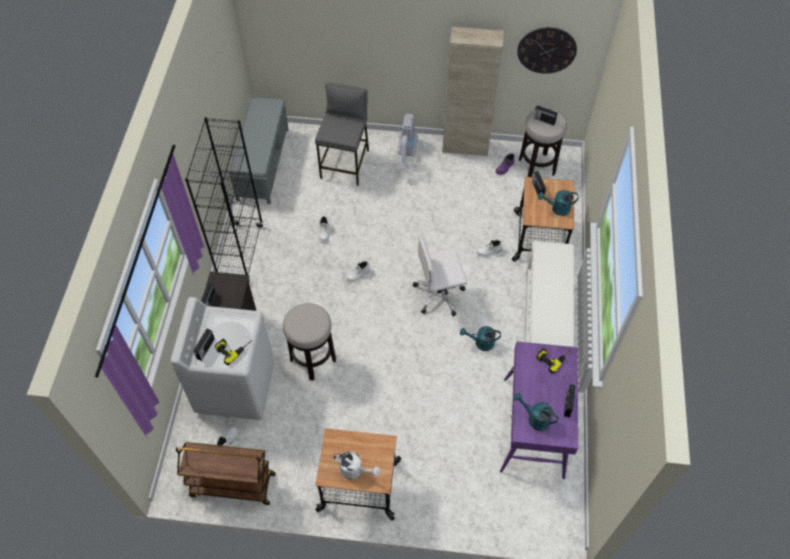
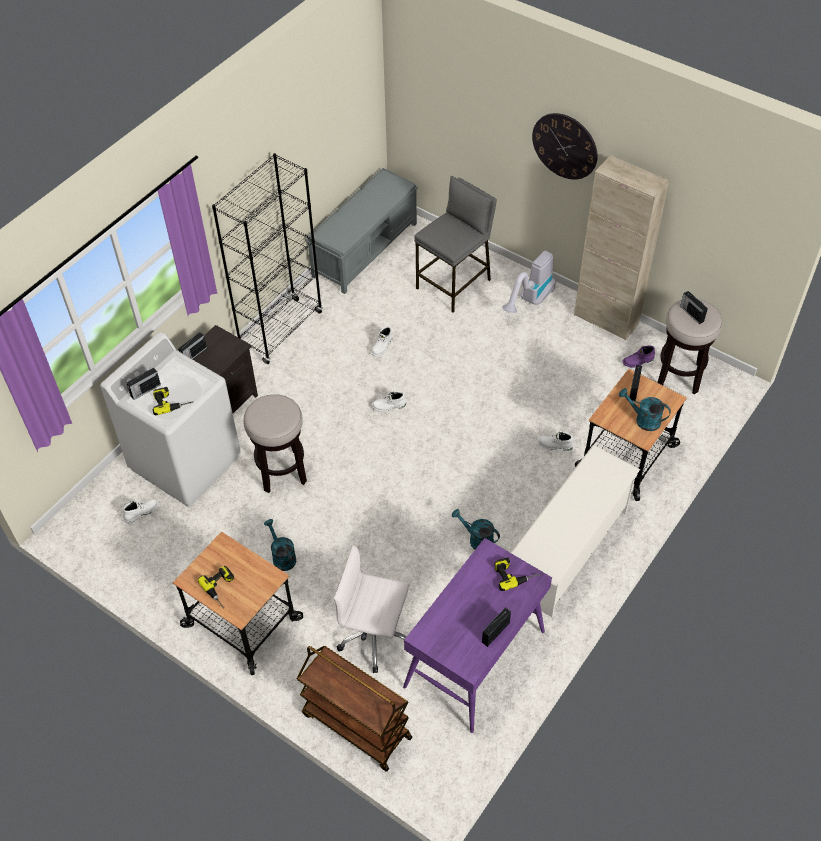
camera: 30 degrees right, 5 degrees down
(232, 485) = (117, 557): brown cart -> brown cart (355, 726)
(355, 471) = (222, 588): white watering can -> power drill
(439, 294) = (465, 466): white office chair -> white office chair (376, 636)
(534, 418) = (446, 628): turquoise watering can -> turquoise watering can (282, 556)
(546, 50) = (720, 225): wall clock -> wall clock (565, 146)

